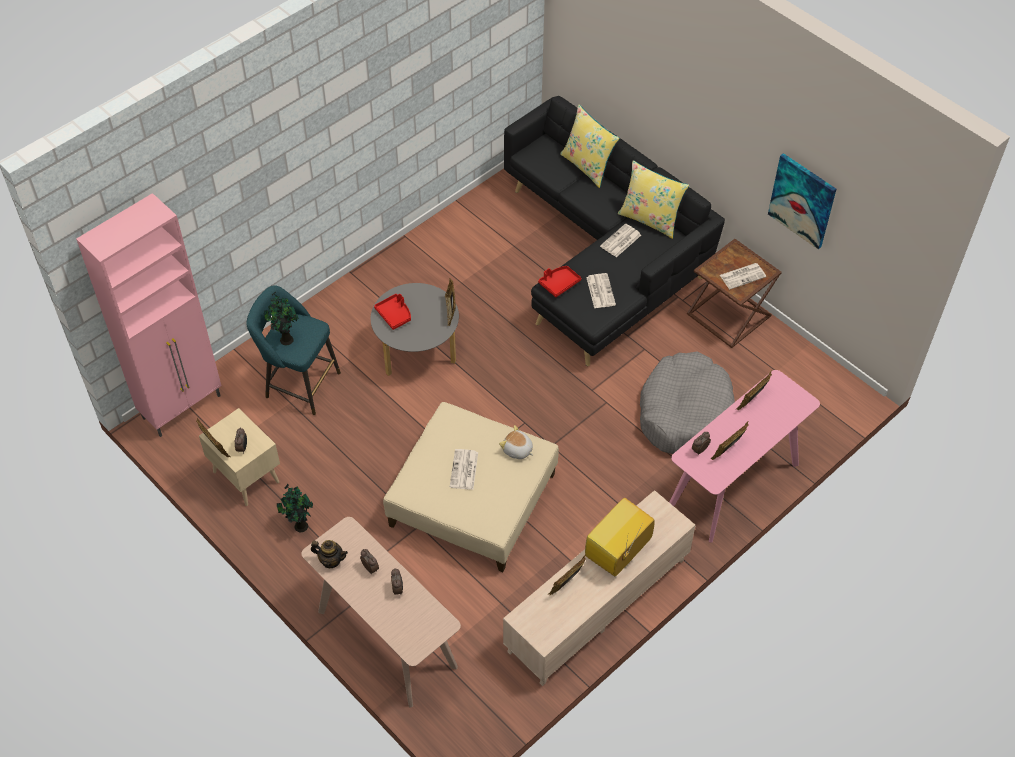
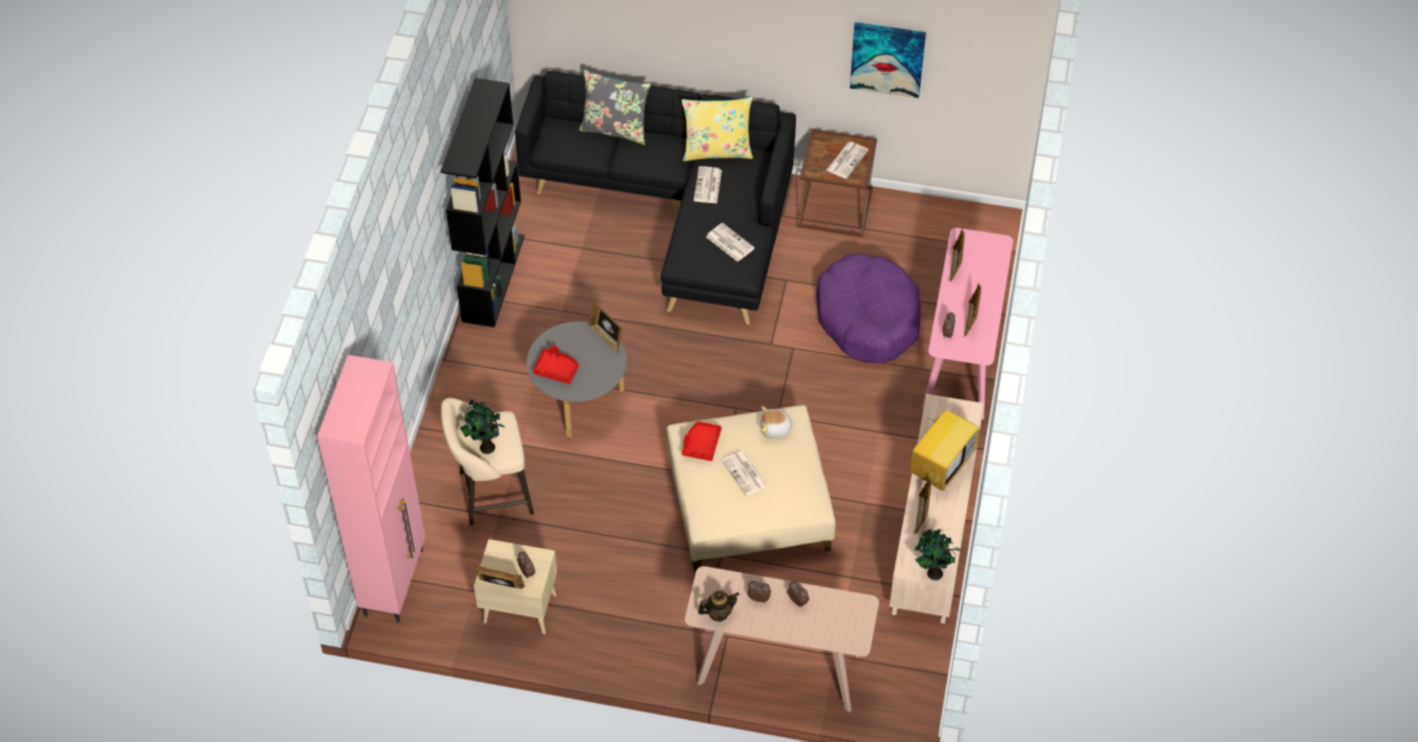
camera: 35 degrees left, 0 degrees up
(299, 384) = (491, 494): turquoise stool -> beige stool
(300, 526) = (612, 621): potted plant -> potted plant (933, 573)
(433, 233) = (493, 277): none -> black bookcase
(559, 283) = (686, 256): red tray -> red tray (701, 444)
(587, 166) = (615, 129): yellow pillow -> grey pillow
(617, 554) = (941, 465): television -> television turned 150 degrees counterclockwise
(684, 412) = (868, 318): grey dog bed -> purple dog bed

